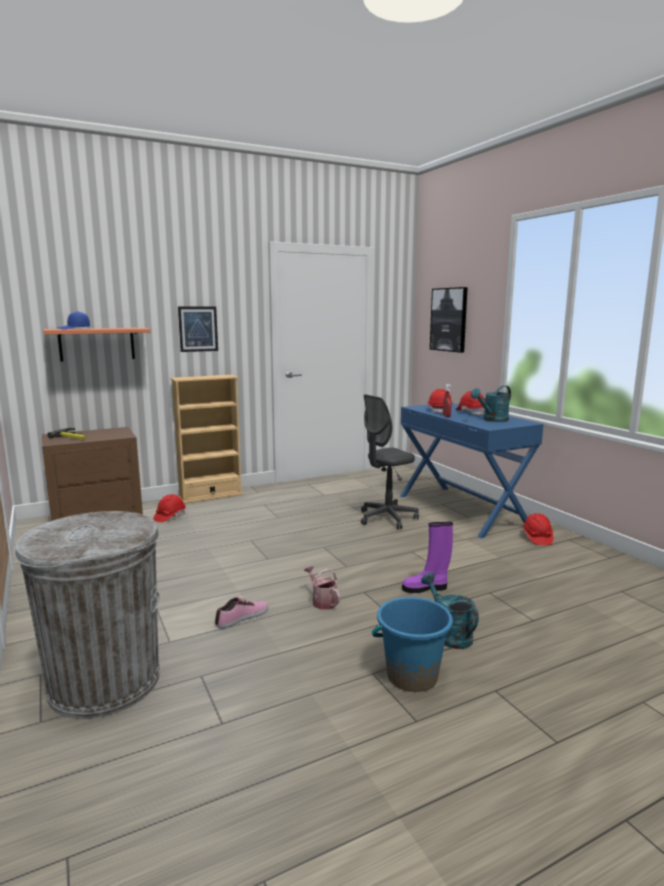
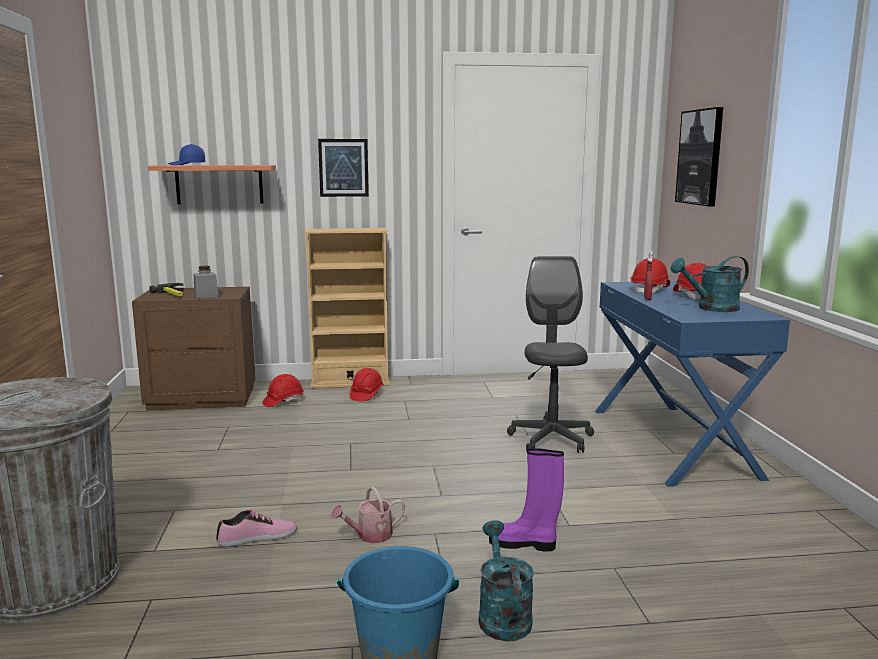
camera: 20 degrees right, 0 degrees up
(104, 437) = (206, 296): none -> grey jar
(322, 601) = (370, 536): watering can -> watering can turned 105 degrees counterclockwise
(387, 518) = (551, 439): grey office chair -> grey office chair turned 105 degrees clockwise
(537, 538) = (761, 499): red hard hat -> red hard hat (366, 395)

